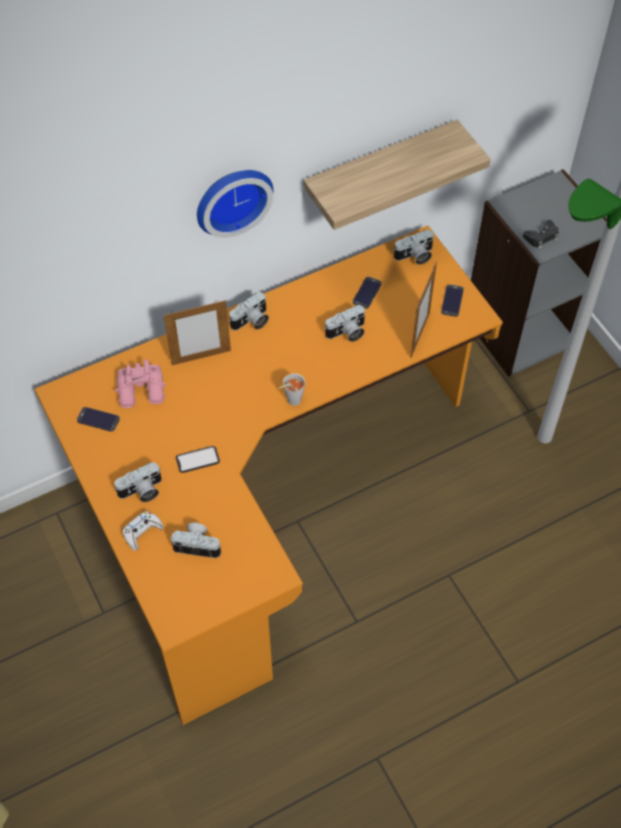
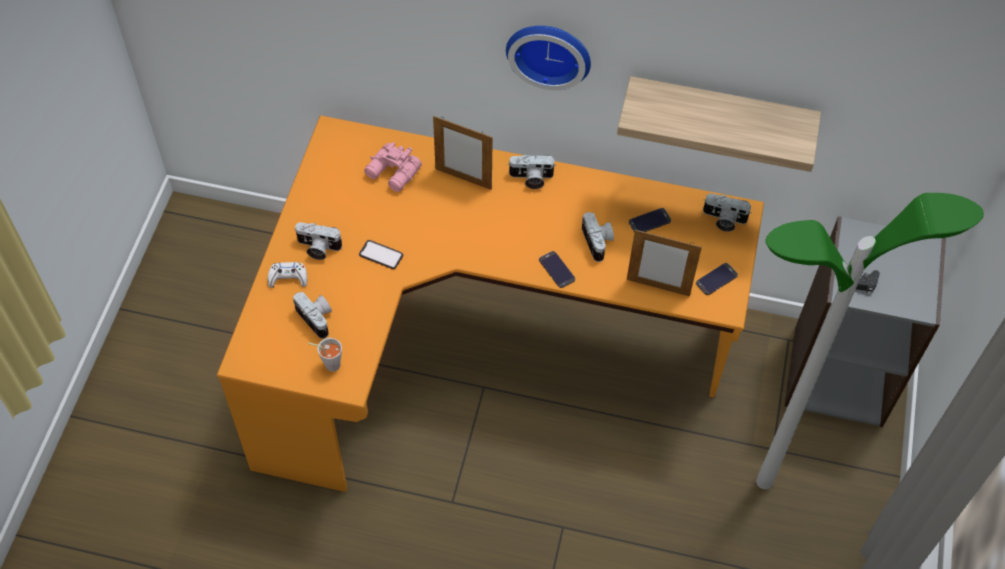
camera: 40 degrees right, 0 degrees up
(98, 419) = (341, 171): phone -> phone (557, 269)
(291, 401) = (497, 263): grey cup -> grey cup (329, 364)
(347, 333) = (598, 242): camera -> camera turned 120 degrees counterclockwise
(420, 335) = (658, 287): picture frame -> picture frame turned 45 degrees clockwise

